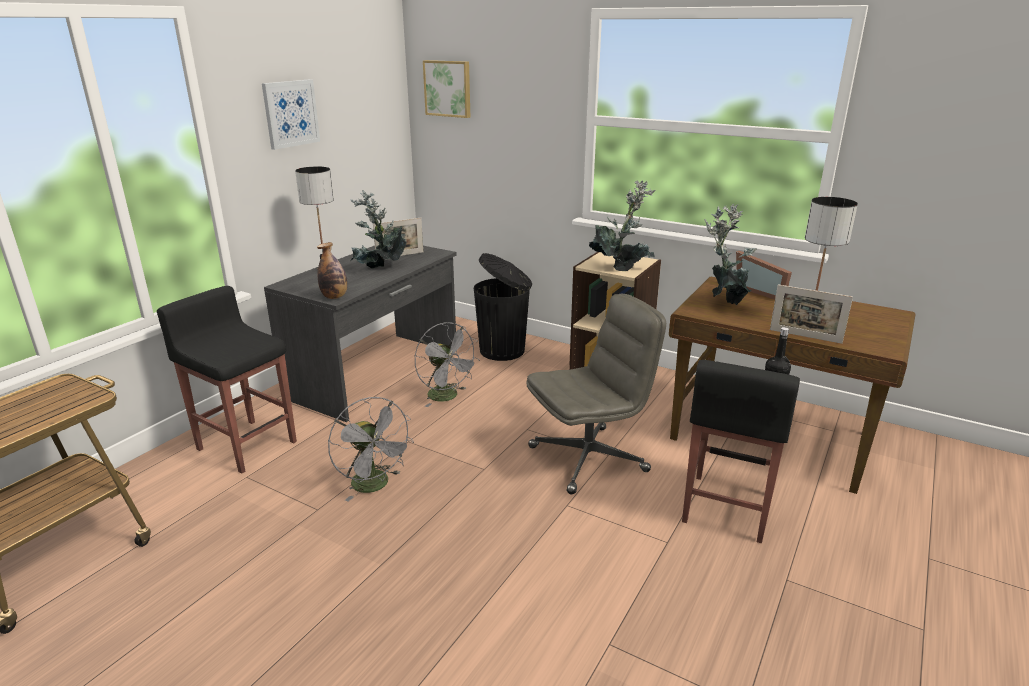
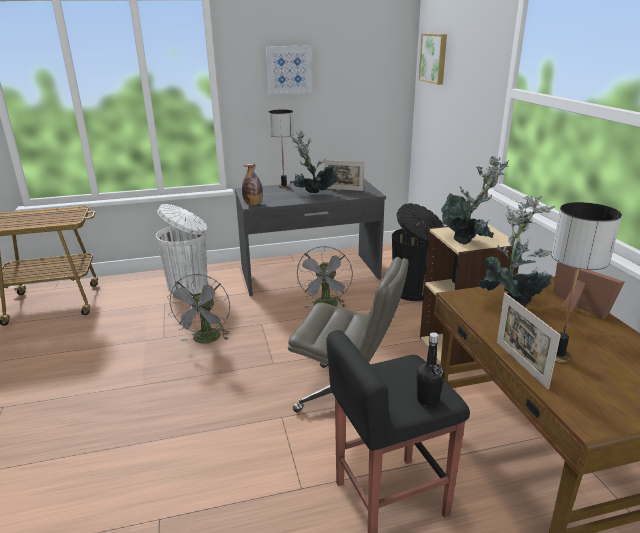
camera: 45 degrees right, 0 degrees up
(246, 444) = (189, 286): black stool -> white trash can
(761, 291) = (576, 307): picture frame -> picture frame turned 150 degrees clockwise

